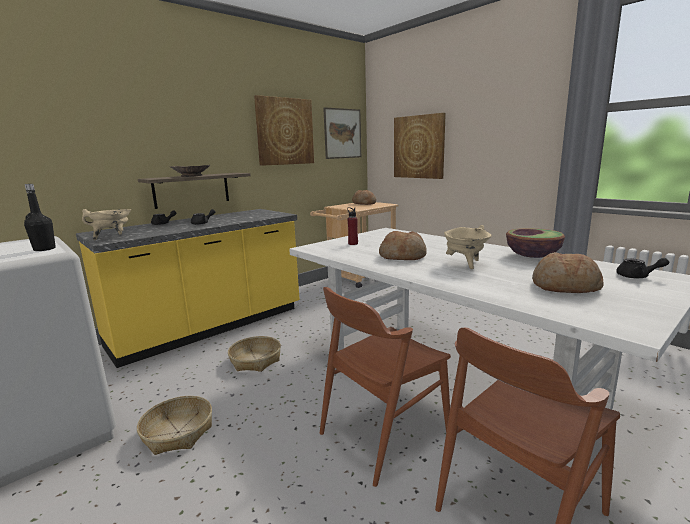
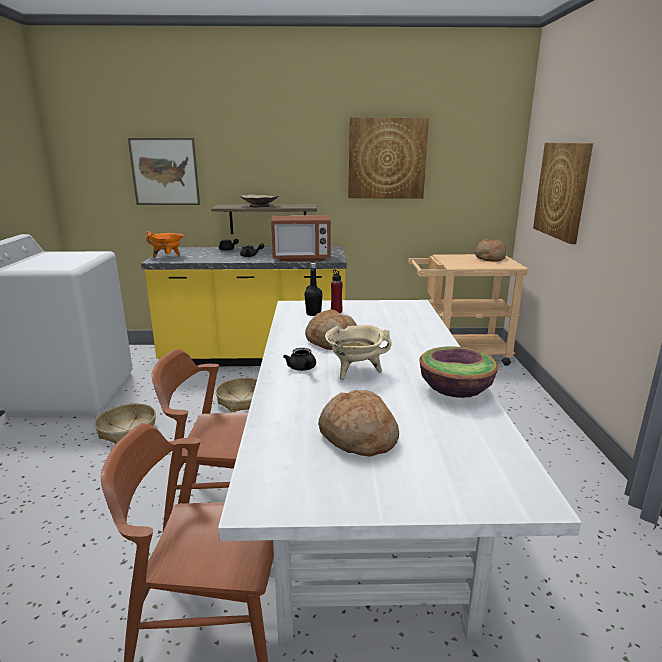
camera: 40 degrees right, 5 degrees up
(44, 249) = (72, 264): black bottle -> black bottle (313, 314)
(113, 237) = (168, 257): beige cooking pot -> orange cooking pot
(254, 217) = (301, 258): none -> microwave
(342, 133) = (479, 160): picture -> picture (165, 172)
(637, 276) = (481, 468): black teapot -> black teapot (302, 368)

